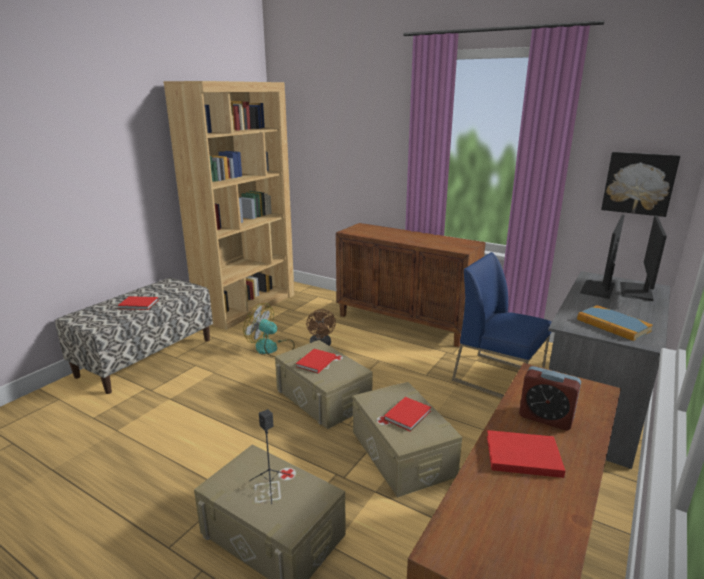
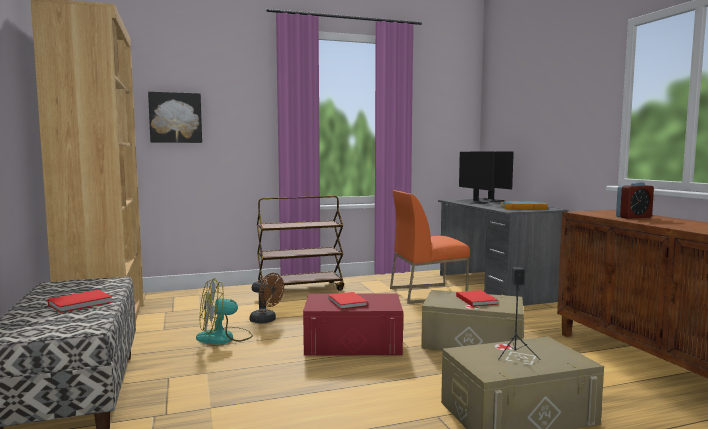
camera: 50 degrees left, 15 degrees down
(323, 397) = (353, 343): beige storage box -> red storage box
(405, 323) = (300, 289): brown cabinet -> brown cart
(499, 377) = (427, 293): blue chair -> orange chair
(520, 455) = (670, 223): red book -> none
(639, 183) = (450, 134): picture -> picture (175, 117)

